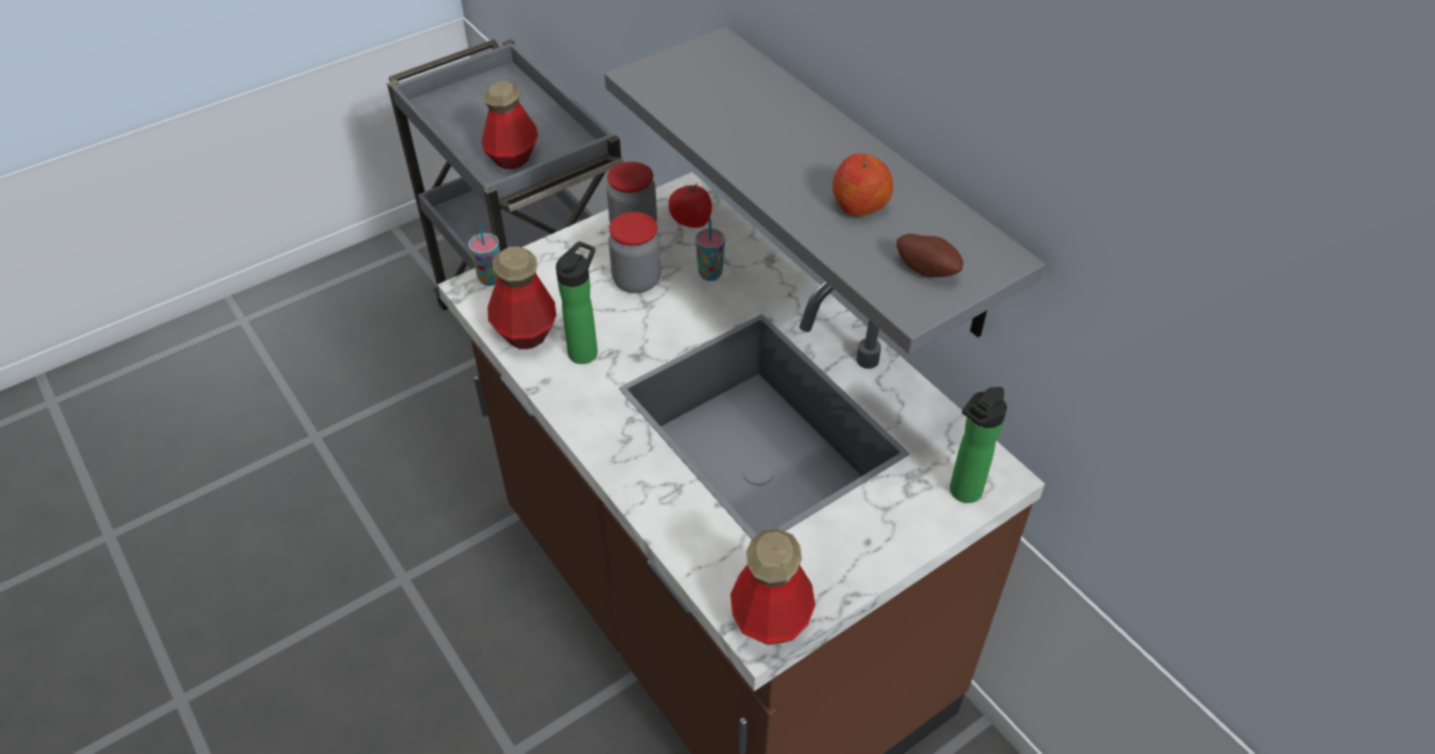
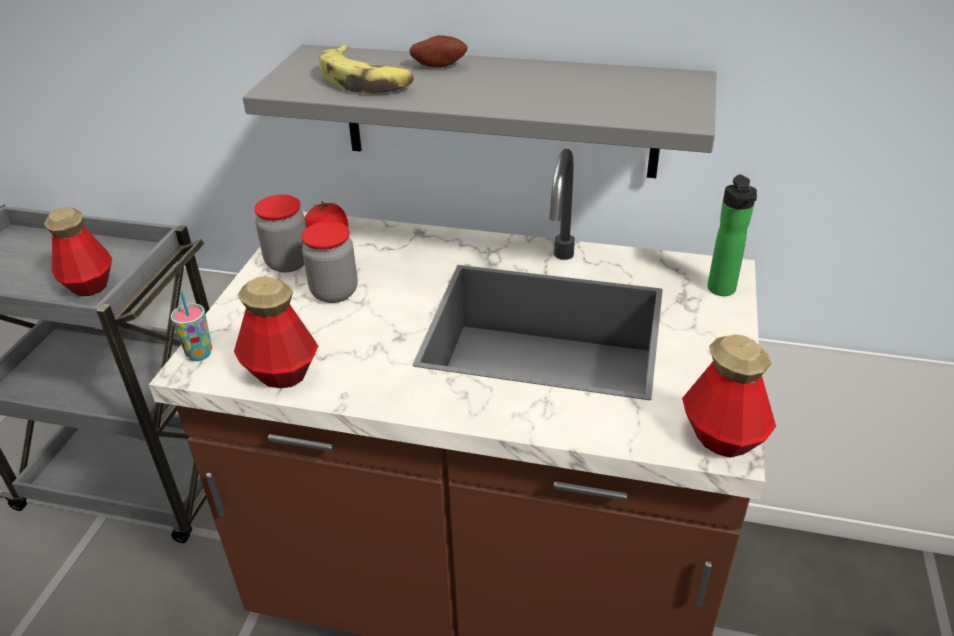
camera: 40 degrees left, 10 degrees down
(585, 350) = (352, 356): bottle -> none
(710, 274) = (387, 261): cup -> none
(714, 104) = (366, 81): none -> banana
(859, 205) = (561, 89): apple -> none
(927, 269) = (660, 100): potato -> potato (439, 65)

